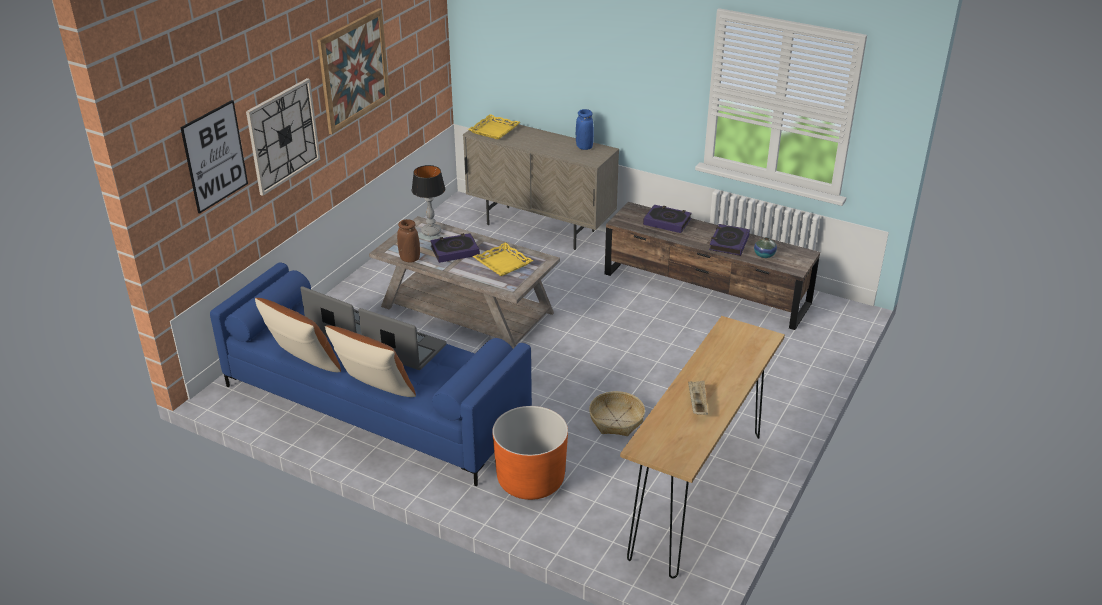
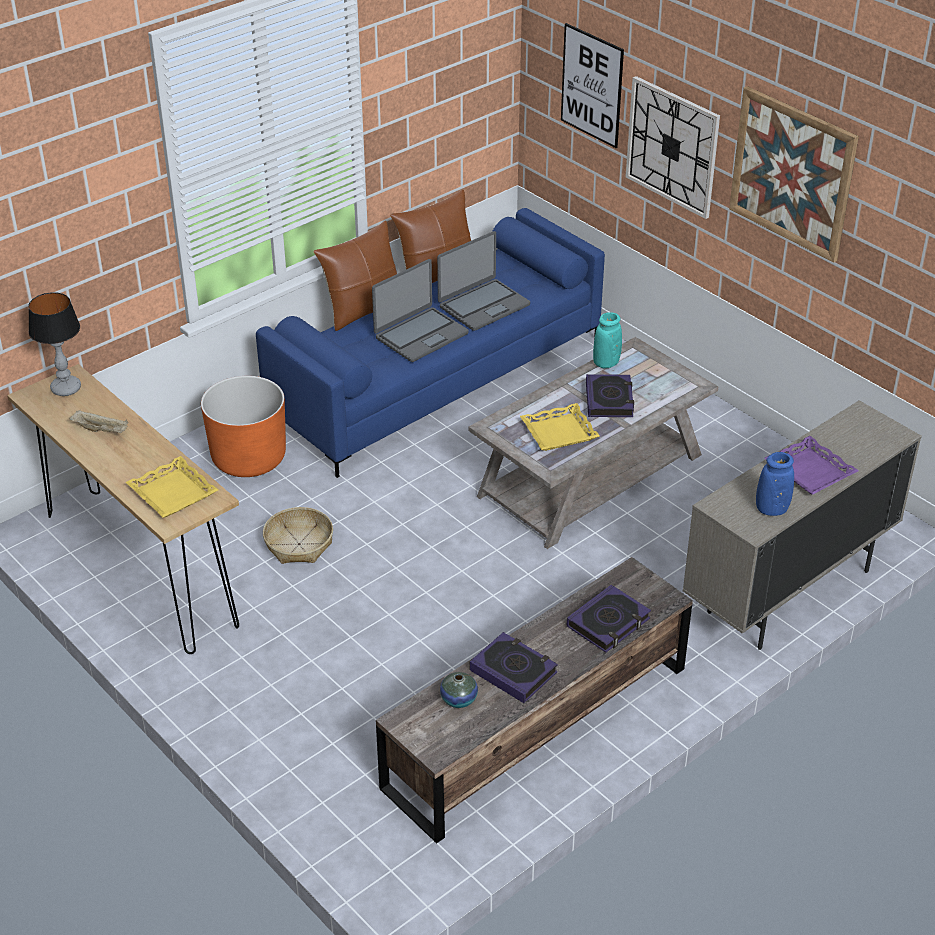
camera: 110 degrees right, 5 degrees up
(409, 259) = (606, 363): brown vase -> turquoise vase
(431, 232) = (667, 390): table lamp -> table lamp (65, 389)
(494, 130) = (863, 432): yellow tray -> yellow tray (172, 493)
(542, 141) = (809, 471): none -> purple tray

